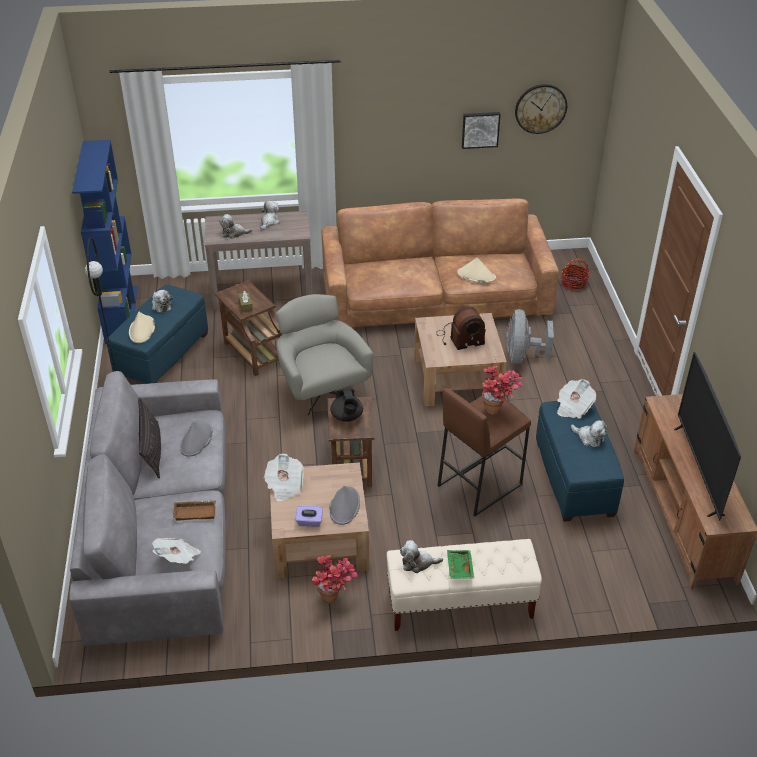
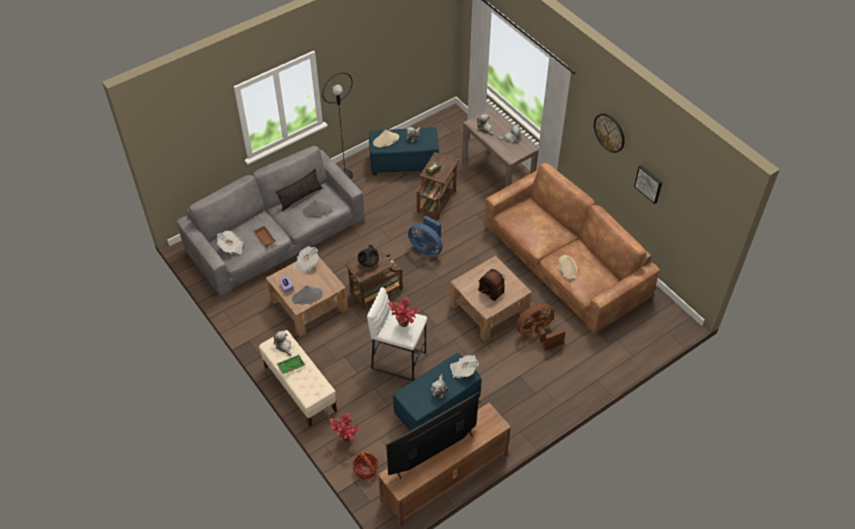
camera: 60 degrees right, 10 degrees up
(121, 314) = (425, 126): blue bookcase -> none
(321, 391) = (426, 248): grey armchair -> blue fan
(335, 598) = (271, 331): potted plant -> potted plant (347, 441)
(479, 484) = (399, 360): brown stool -> white stool
(522, 356) = (537, 334): grey fan -> brown fan
(540, 108) = (687, 201): wall clock -> wall clock (609, 132)
(573, 283) = (646, 333): basket -> basket (365, 469)

